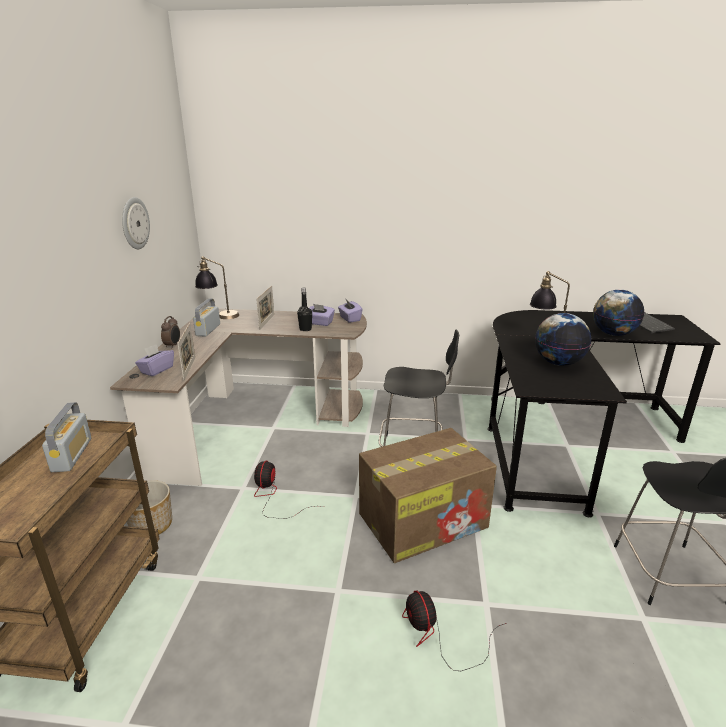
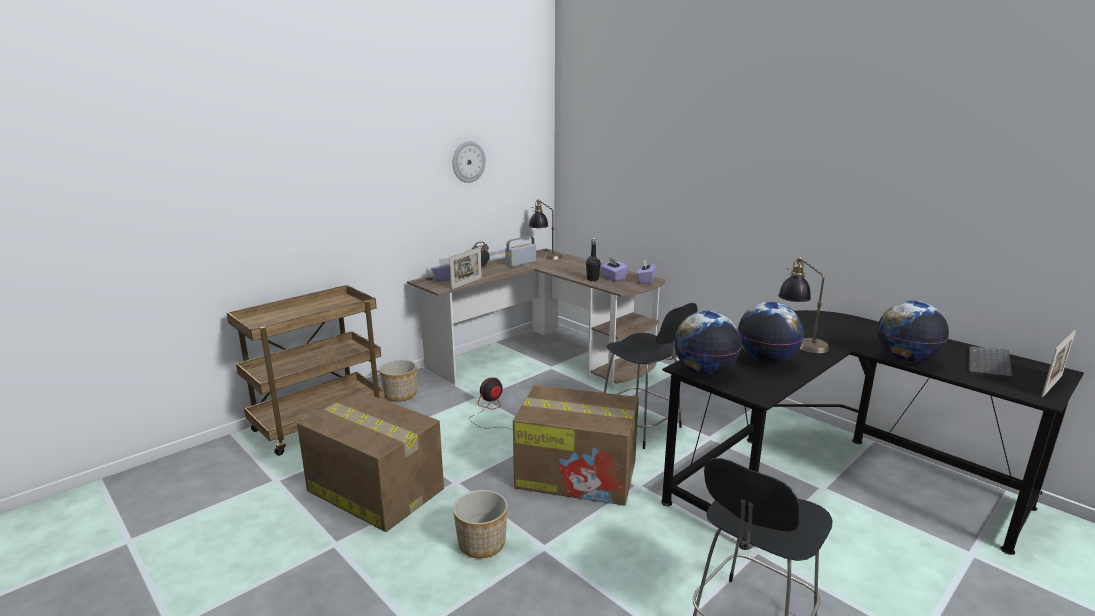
camera: 40 degrees right, 5 degrees down
(72, 455) = (332, 306): radio -> none
(266, 652) = (374, 489): none -> cardboard box
(267, 322) = (572, 267): picture frame -> picture frame (1051, 386)
(438, 636) = (481, 543): fan -> planter
(545, 387) = (704, 372): none -> globe

